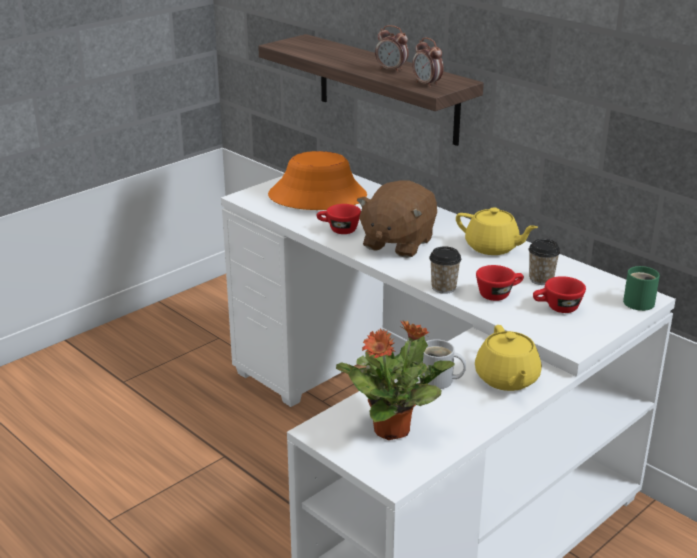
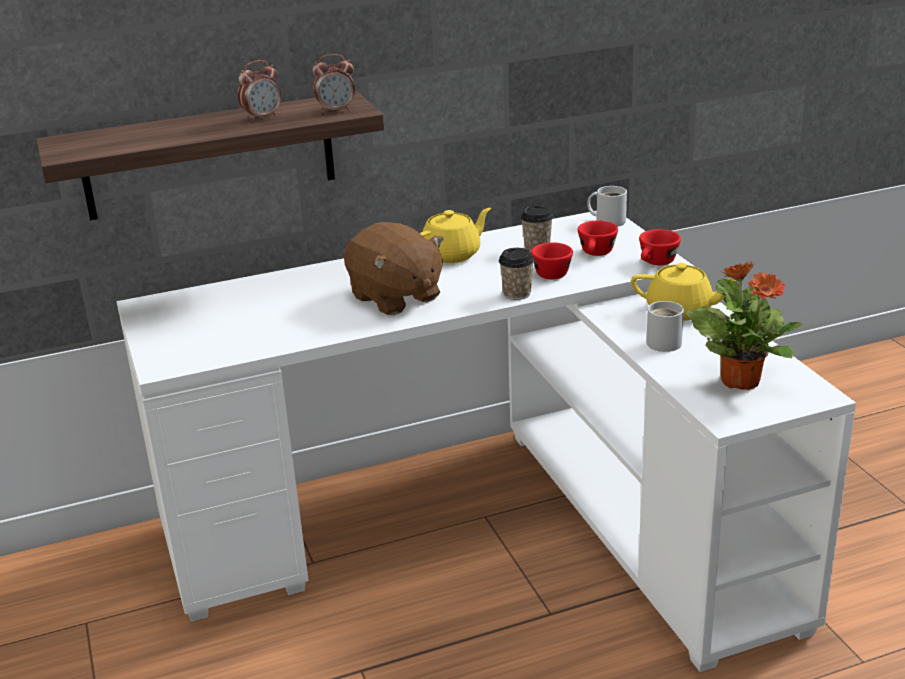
camera: 65 degrees left, 0 degrees up
(317, 196) = (219, 320): orange hat -> none
(338, 230) = (328, 323): red cup -> red cup (656, 263)
(639, 301) = (608, 220): green mug -> white mug

